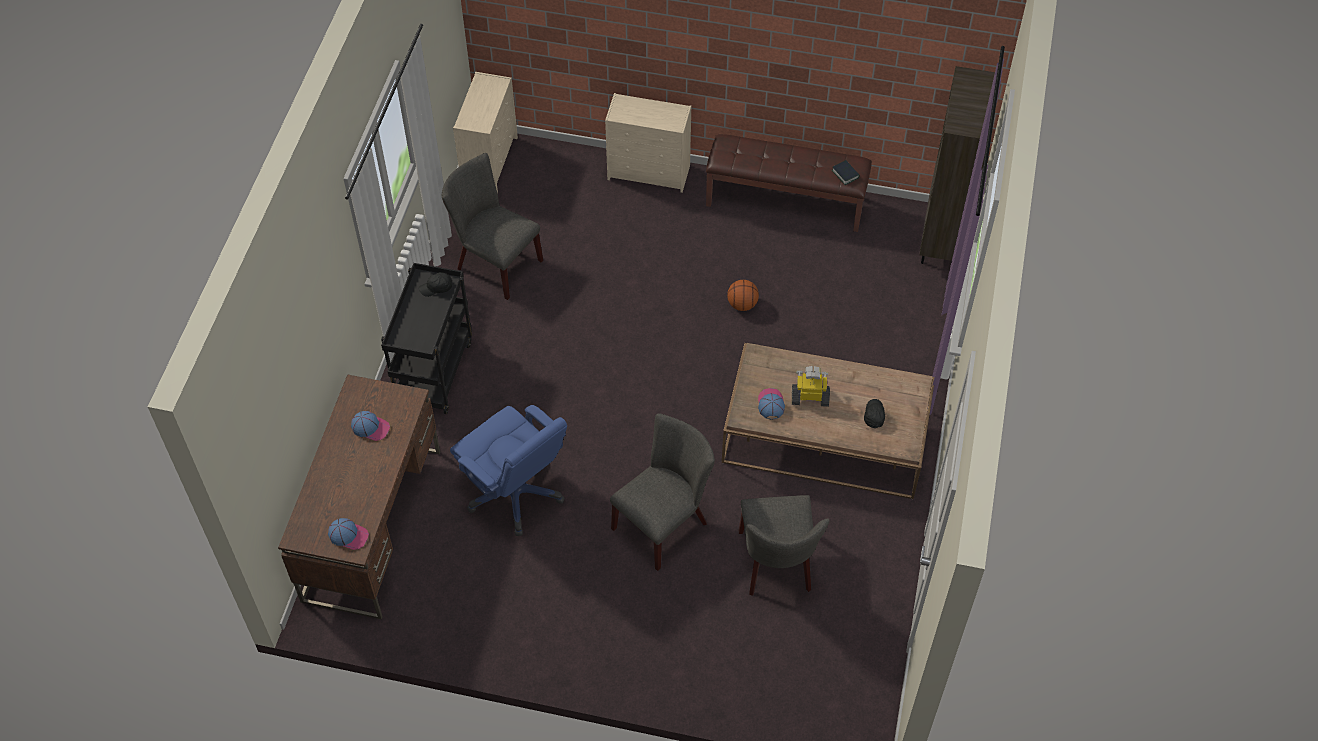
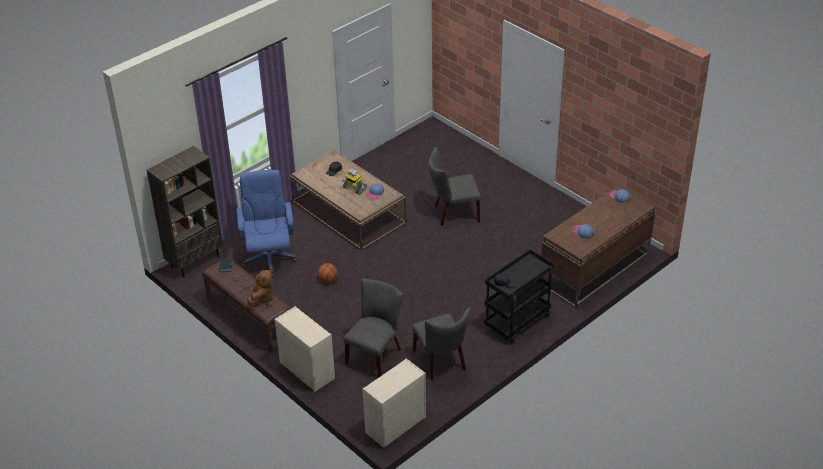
camera: 145 degrees left, 15 degrees down
(516, 493) = (514, 253): blue office chair -> blue office chair (269, 258)
(753, 156) = (262, 298): none -> brown plush toy
(777, 565) = (418, 180): grey chair -> grey chair (376, 354)

